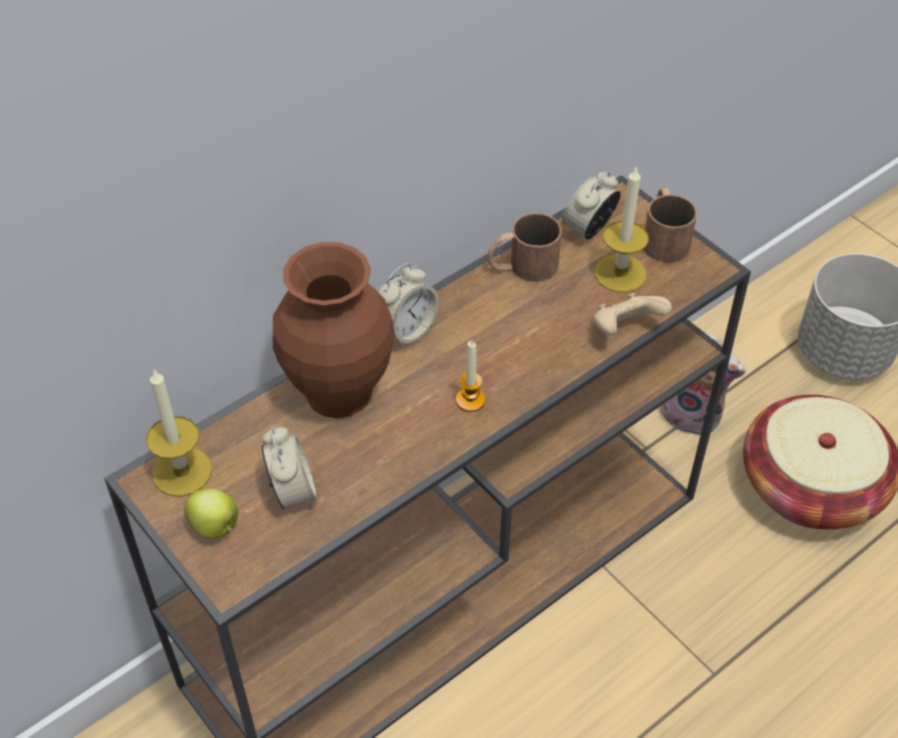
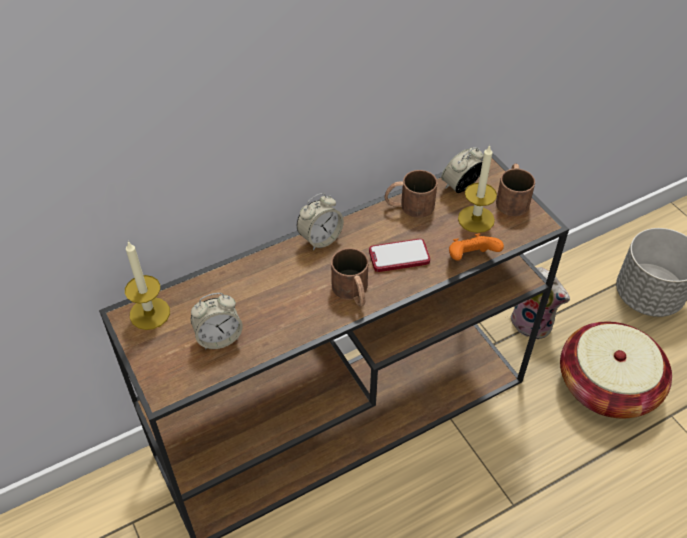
camera: 10 degrees right, 0 degrees up
(216, 528) = (163, 354): apple -> none
(292, 492) = (219, 337): alarm clock -> alarm clock turned 75 degrees clockwise
(337, 391) = (264, 273): brown vase -> none
(470, 400) = (352, 292): candle -> brown mug
(524, 341) = (399, 256): none -> phone
(625, 330) = (470, 258): beige game controller -> orange game controller

